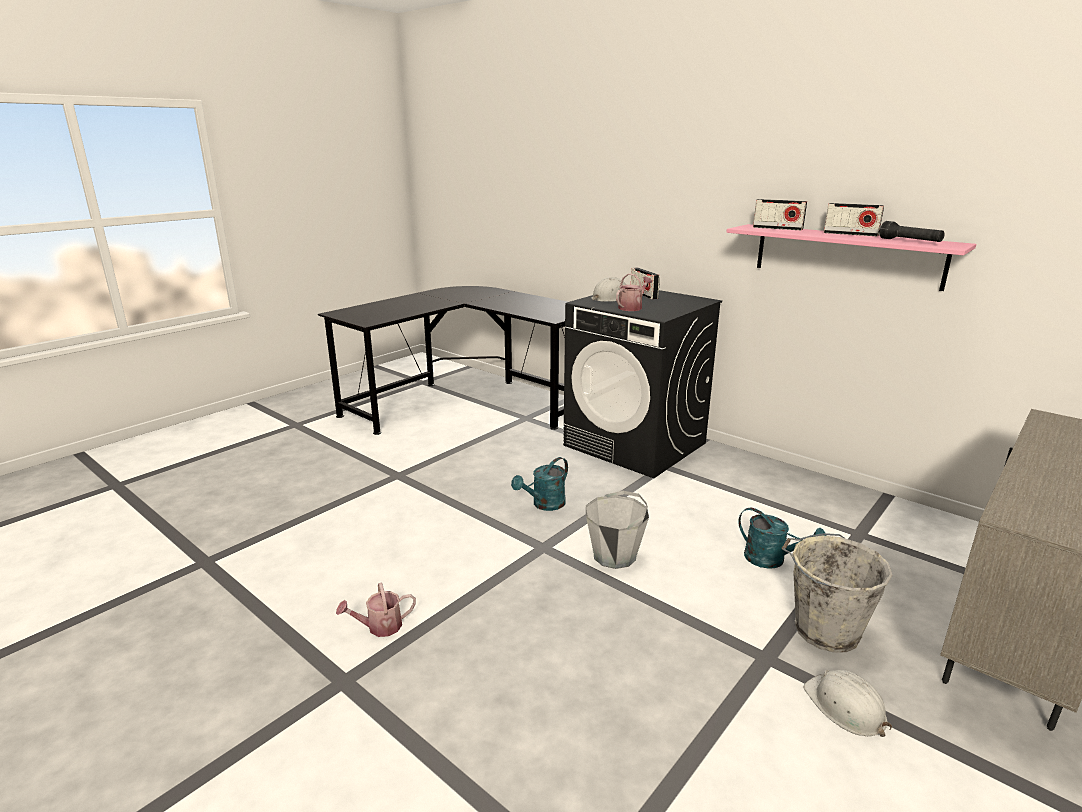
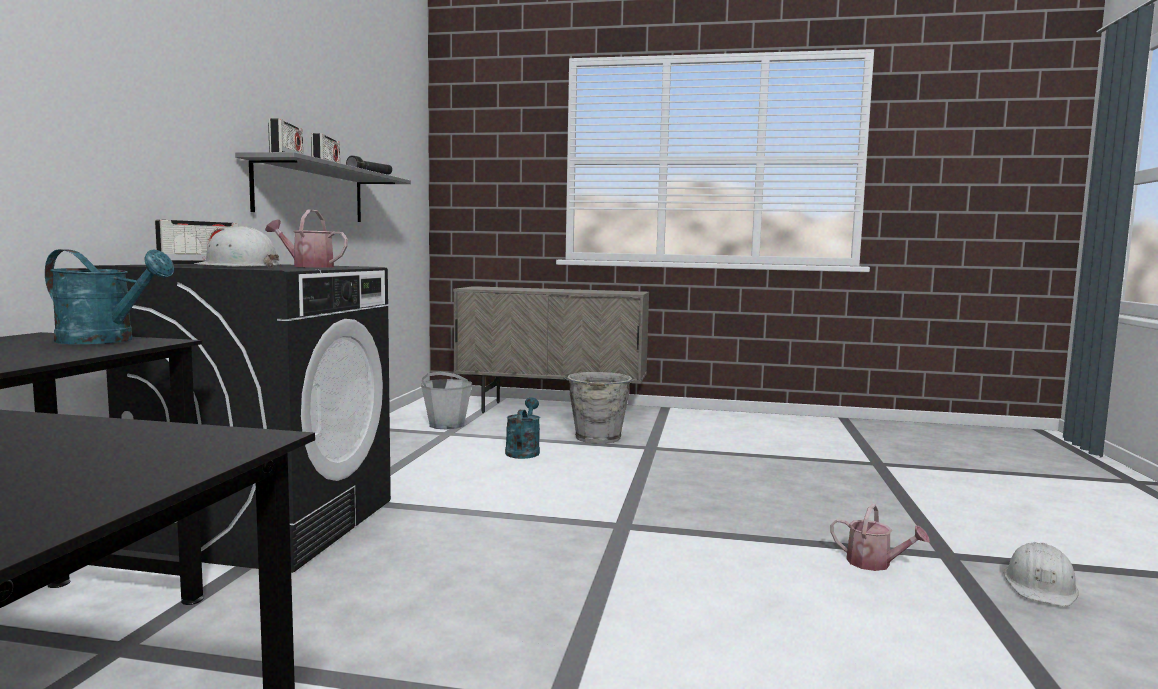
camera: 120 degrees left, 15 degrees down
(544, 505) = (525, 544): turquoise watering can -> turquoise watering can (106, 341)
(615, 555) = (591, 495): grey bucket -> grey bucket (447, 425)
(845, 707) = (664, 434): white hard hat -> white hard hat (1040, 586)
(846, 255) = (311, 193): pink shelf -> grey shelf

